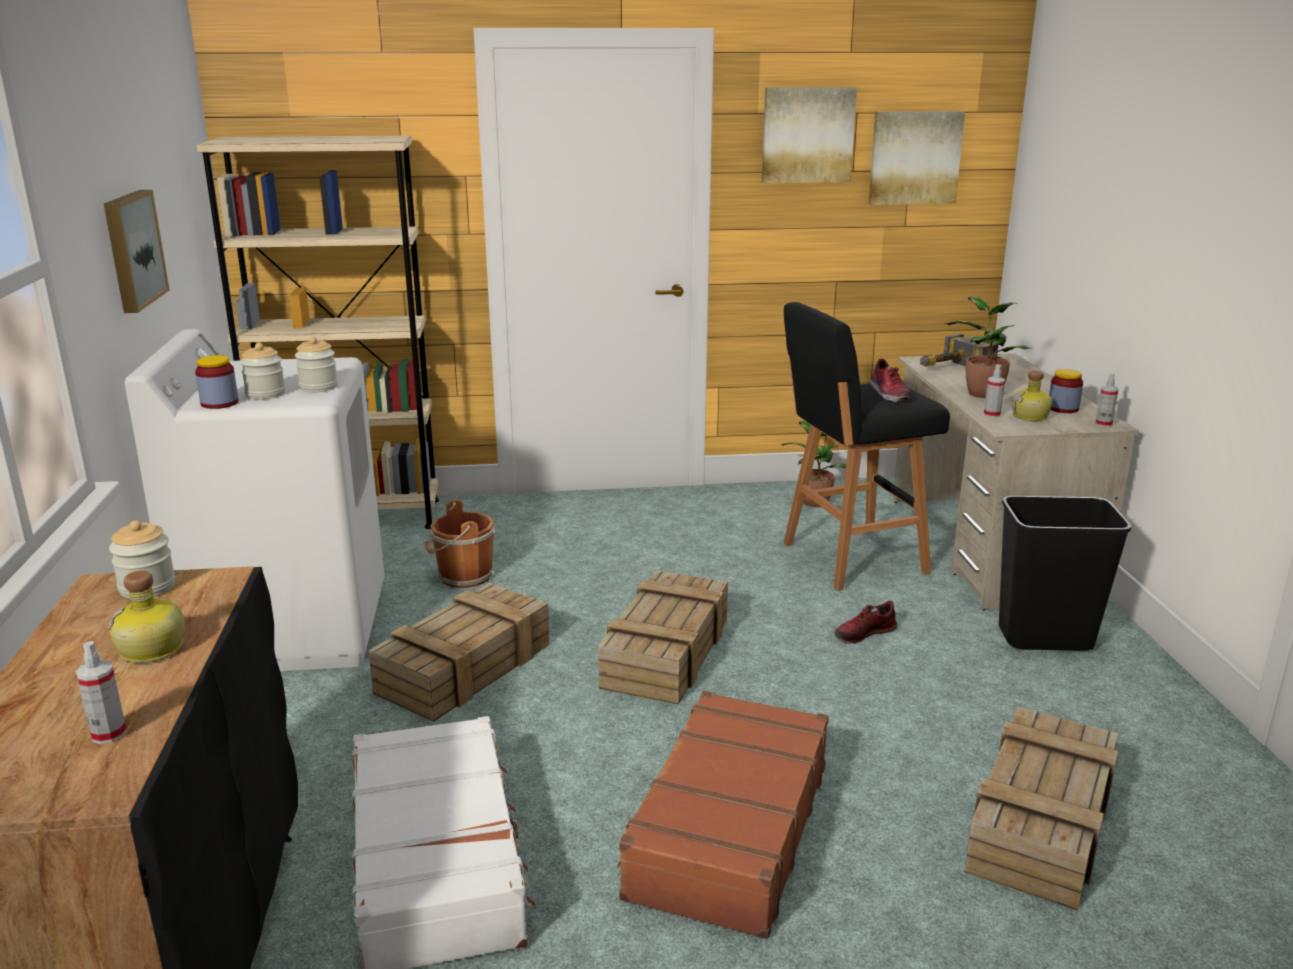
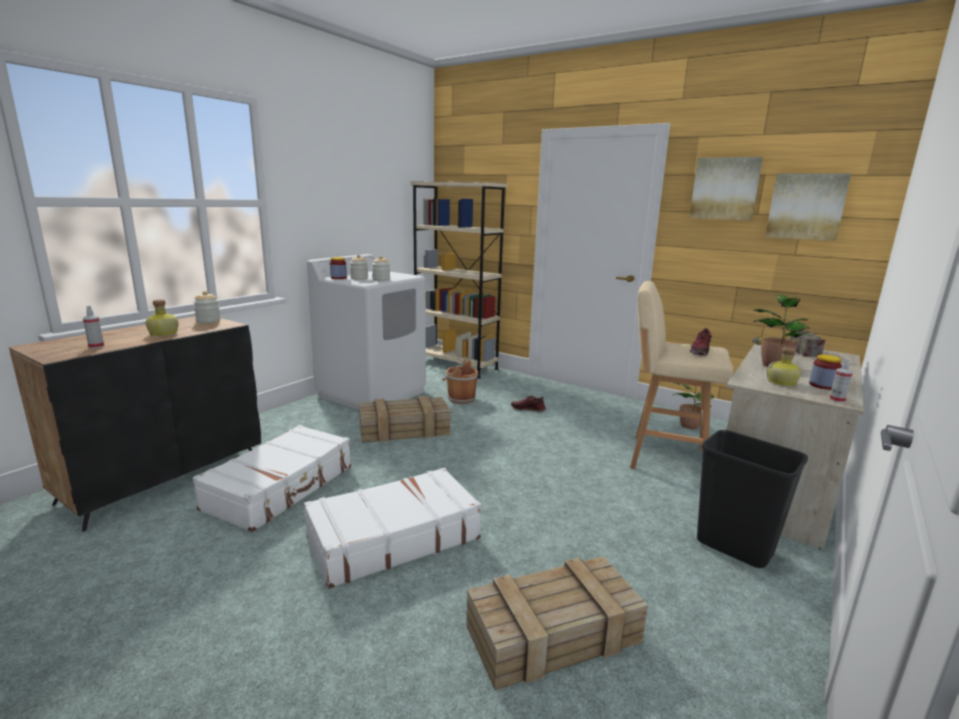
camera: 40 degrees right, 5 degrees down
(131, 249) = (342, 213): picture -> none
(666, 651) = (493, 457): crate -> none
(728, 830) = (393, 538): brown suitcase -> white suitcase
(849, 559) = (664, 457): black stool -> beige stool
(864, 633) = (611, 493): shoe -> shoe (528, 408)
(991, 415) = (752, 375): spray bottle -> none

